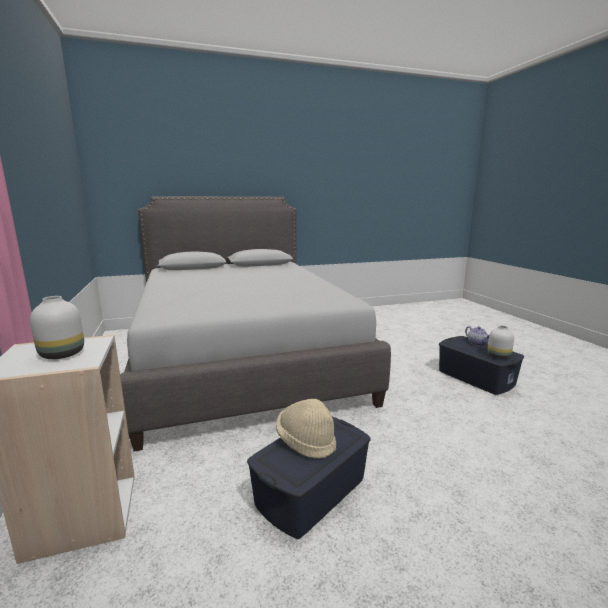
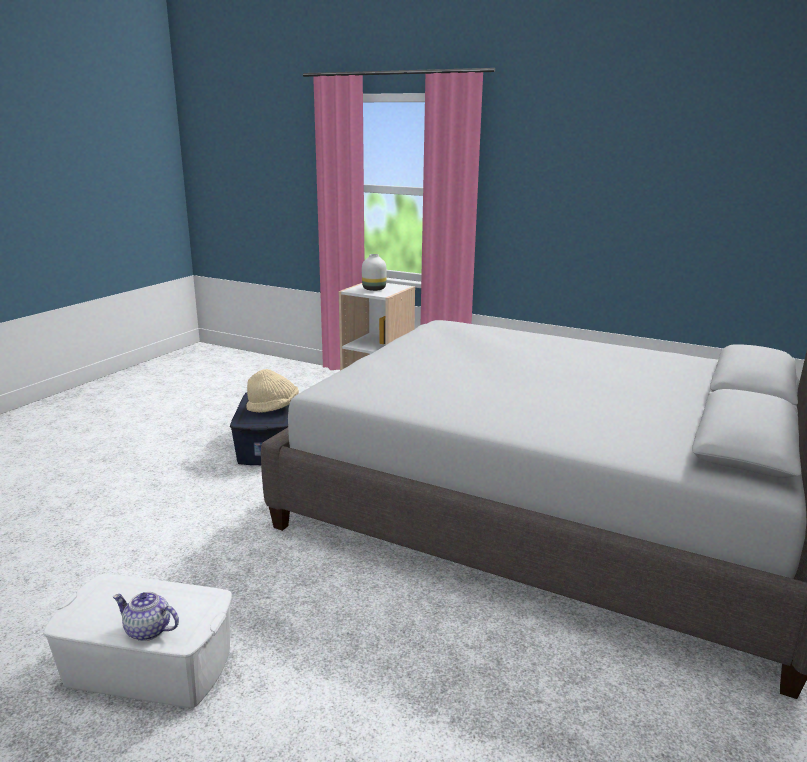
camera: 135 degrees right, 5 degrees up
(476, 377) = (149, 667): blue storage box -> white storage box
(498, 356) = (103, 598): white vase -> none

